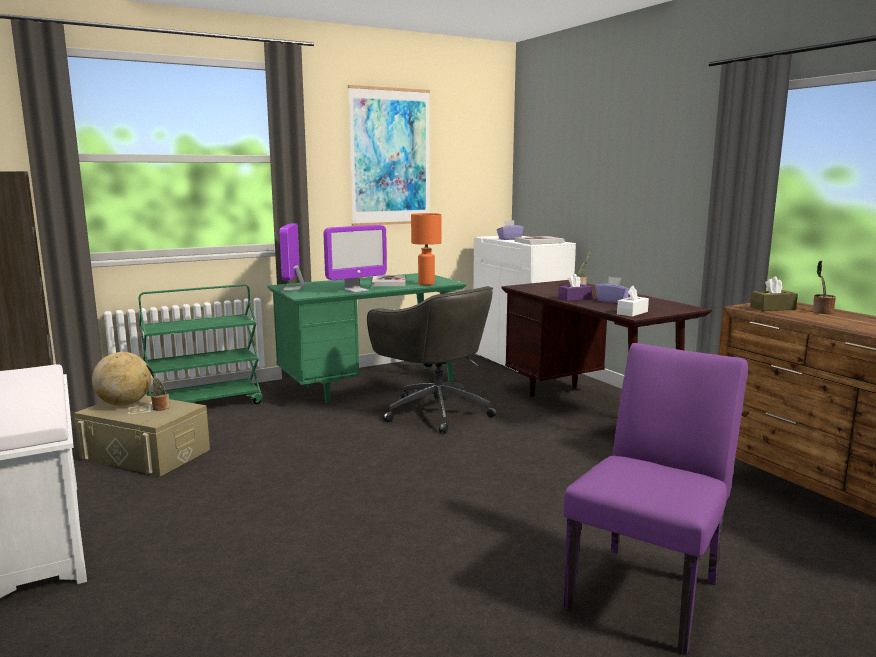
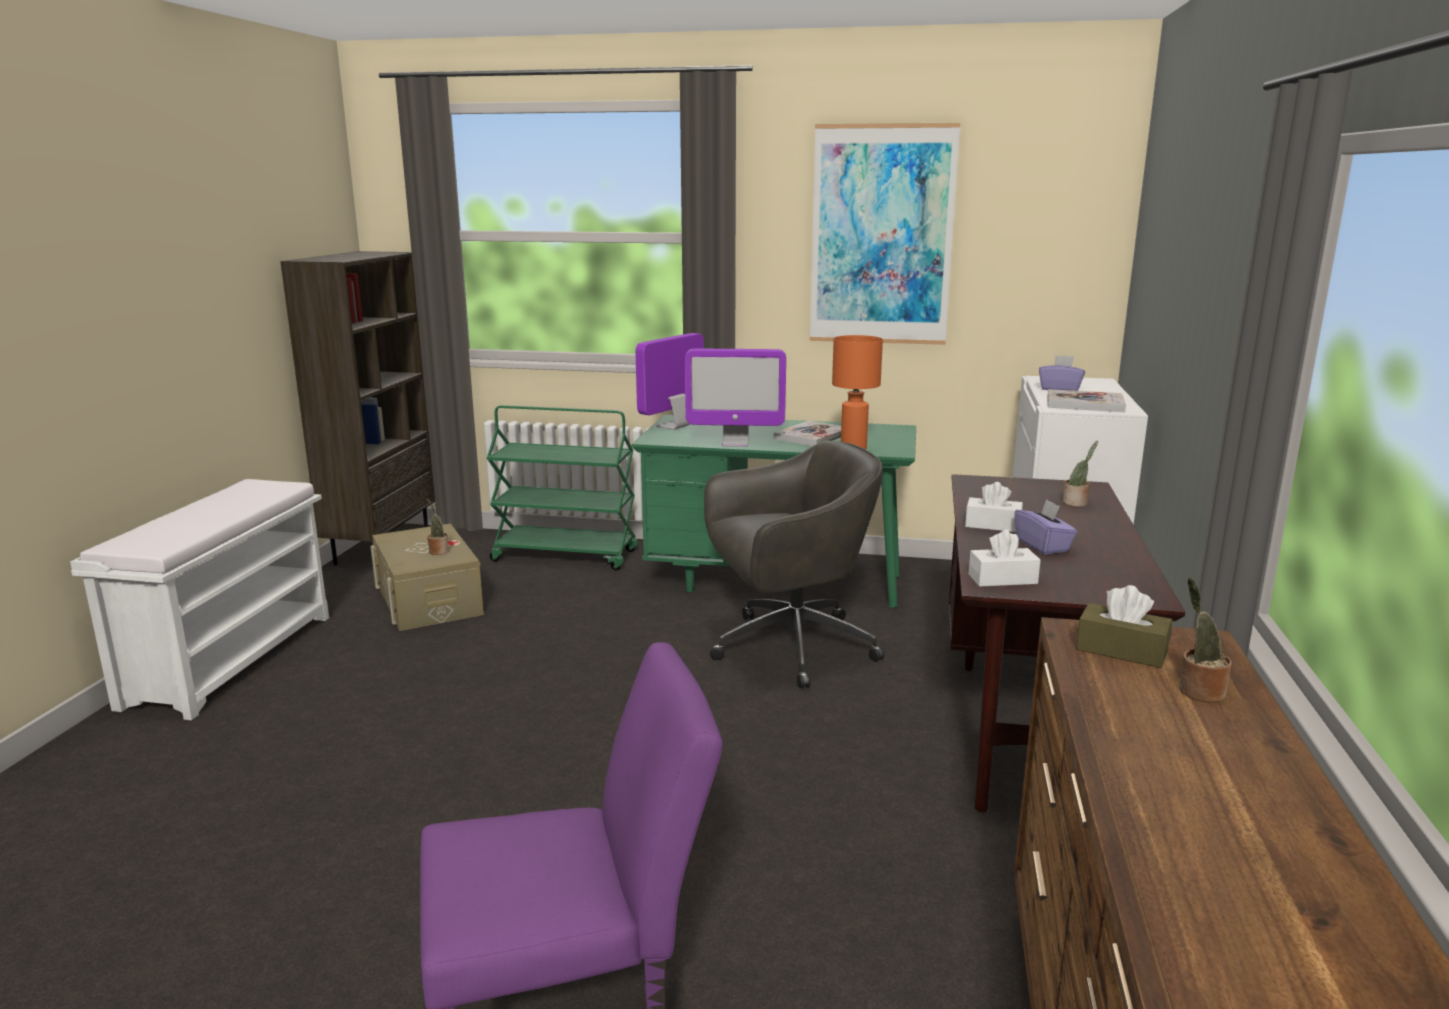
camera: 40 degrees right, 5 degrees up
(125, 404) = (422, 537): globe -> none
(435, 411) = (789, 648): grey office chair -> grey office chair turned 105 degrees counterclockwise
(574, 298) = (993, 525): purple tissue box -> white tissue box

